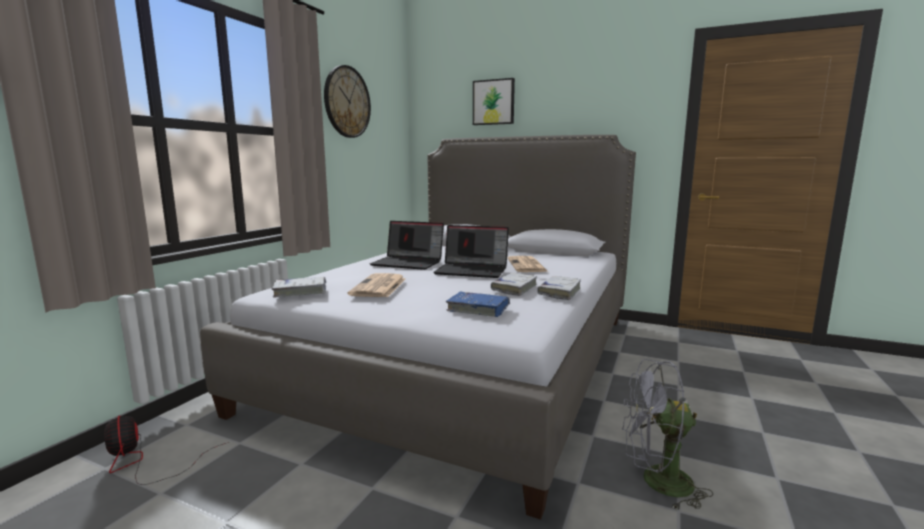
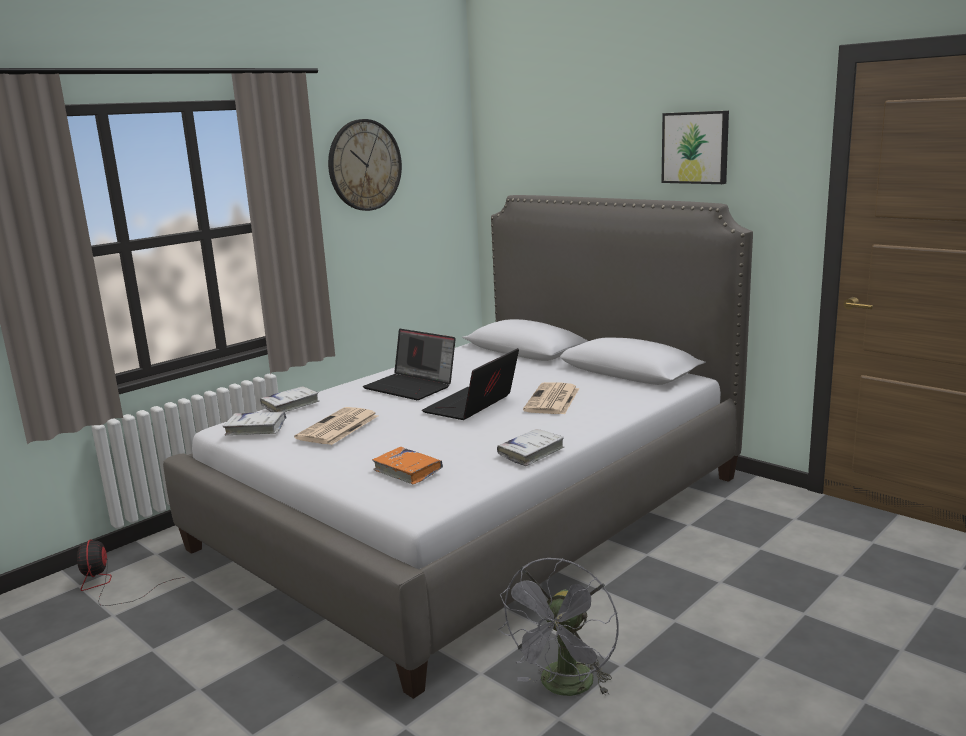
camera: 20 degrees right, 5 degrees up
(473, 270) = (472, 406): laptop -> laptop turned 90 degrees clockwise
(478, 309) = (408, 471): blue book -> orange book
(493, 102) = (575, 143): picture -> picture (695, 147)
(514, 288) = (486, 441): white book -> white book (290, 405)
(656, 482) = (564, 688): grey fan -> grey fan turned 90 degrees counterclockwise

